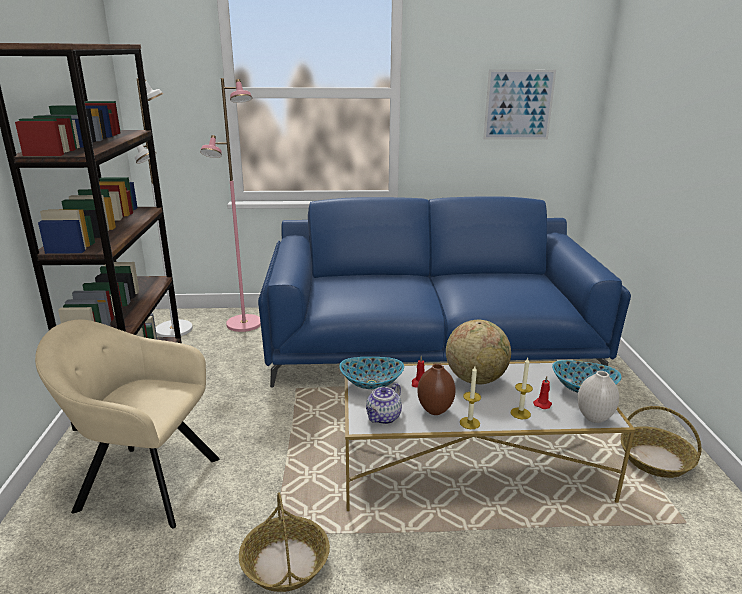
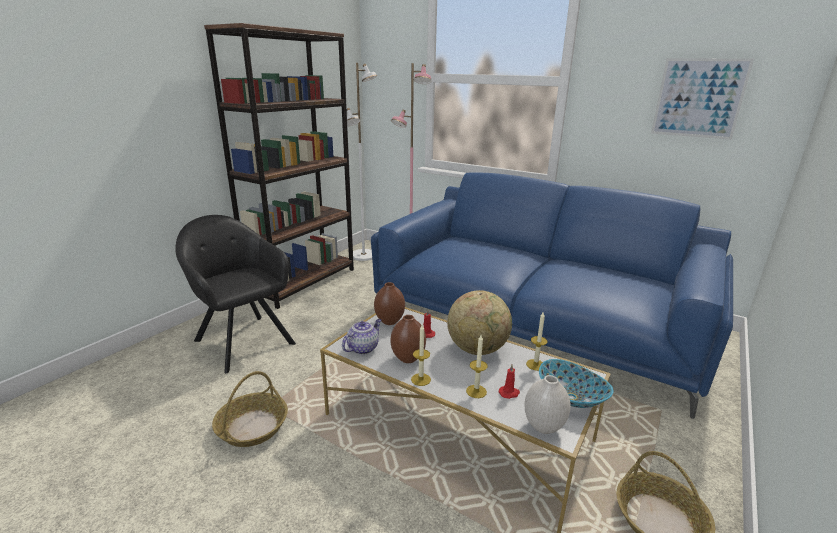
camera: 35 degrees right, 0 degrees up
(144, 482) = (242, 340): beige armchair -> black armchair
(371, 384) = (389, 322): bowl -> brown vase
(383, 418) = (363, 348): teapot -> teapot turned 150 degrees clockwise
(531, 374) = (535, 365): none -> candle

